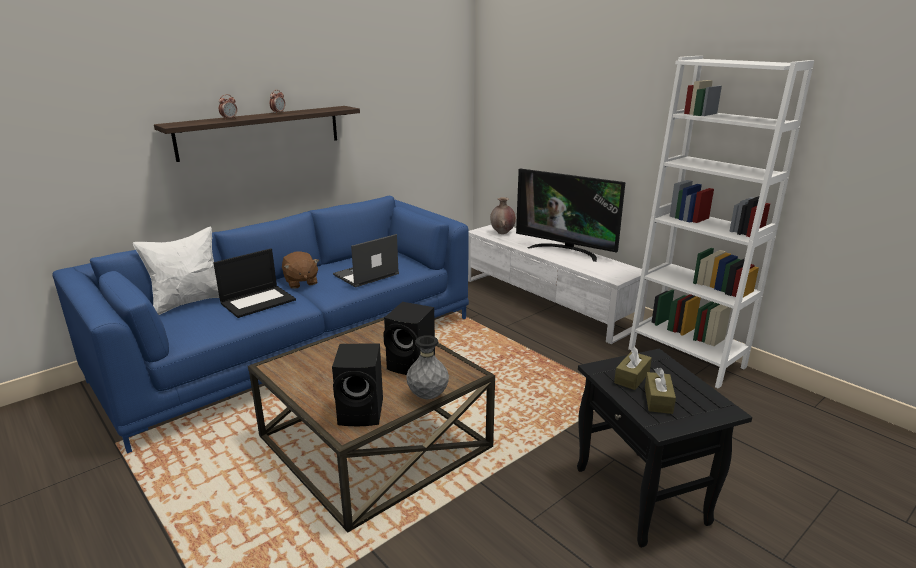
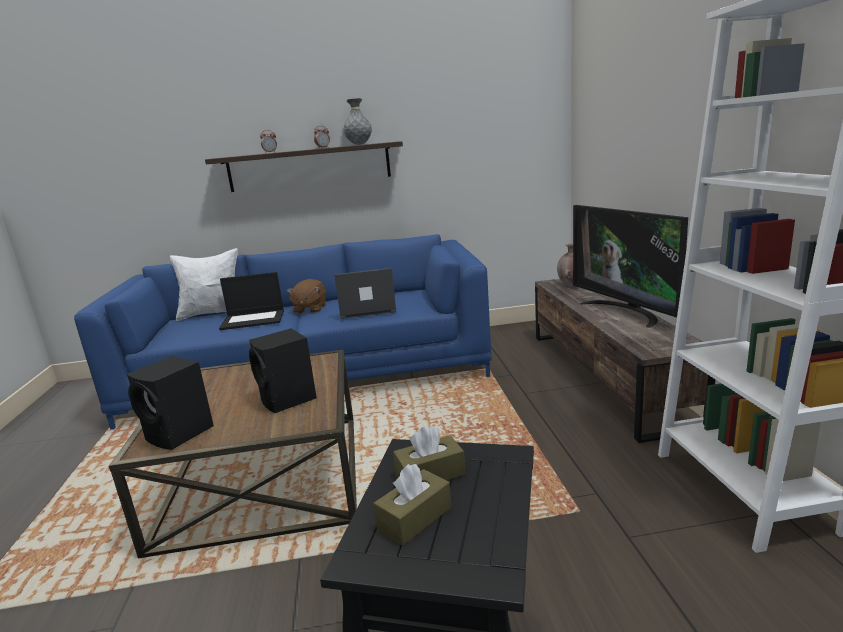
camera: 35 degrees right, 5 degrees down
(428, 396) = (251, 435): grey vase -> grey vase (359, 144)
(547, 302) = (605, 376): white tv stand -> brown tv stand

